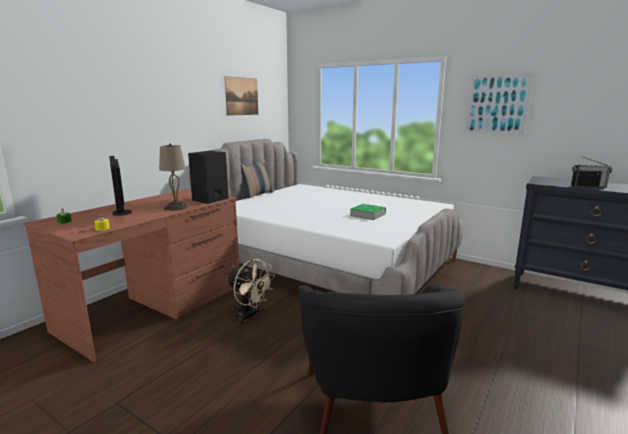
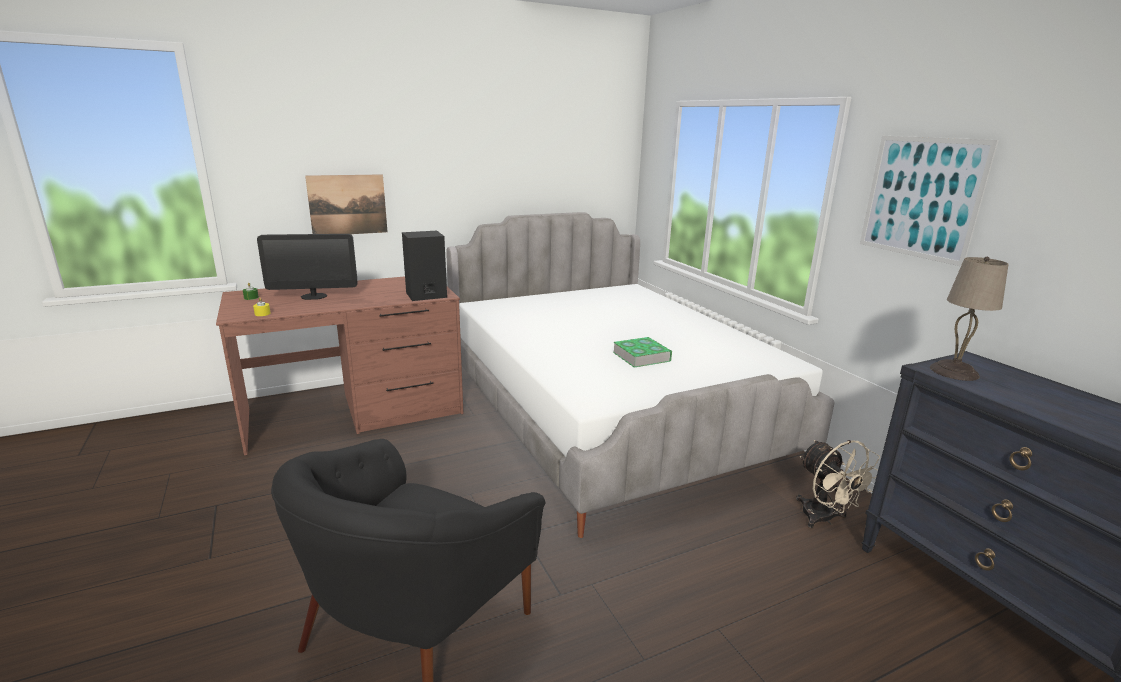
camera: 30 degrees right, 5 degrees up
(122, 212) = (314, 296): monitor -> monitor turned 105 degrees counterclockwise
(176, 207) = (371, 300): beige table lamp -> beige table lamp (954, 372)
(242, 96) = (549, 149): picture -> picture (348, 205)
(250, 316) = (428, 456): beige fan -> beige fan (824, 519)
(257, 194) = (551, 292): pillow -> none
(588, 186) = (1028, 402): radio -> none

